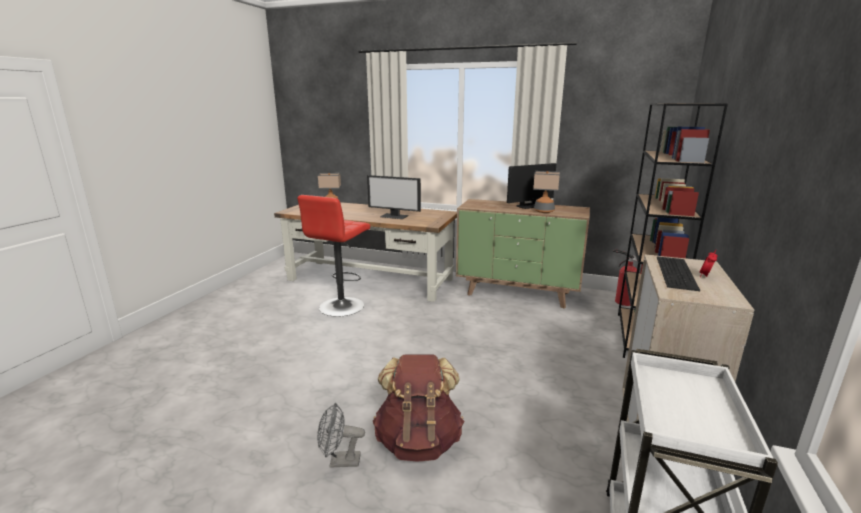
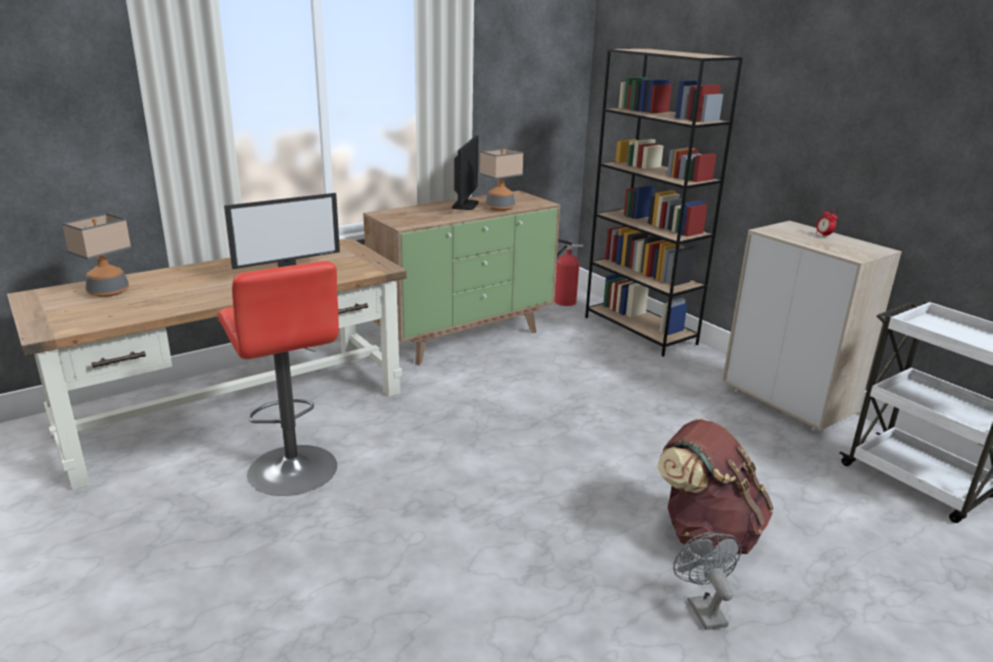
camera: 55 degrees left, 5 degrees up
(339, 461) = (702, 608): grey fan -> grey fan turned 135 degrees clockwise
(678, 273) = (809, 239): keyboard -> none

